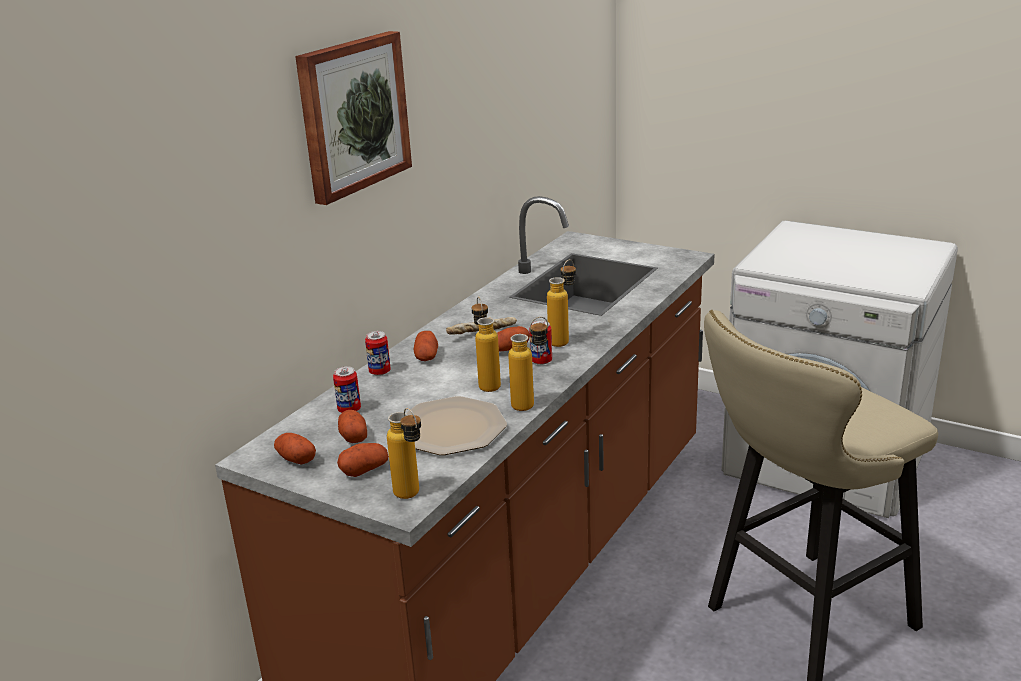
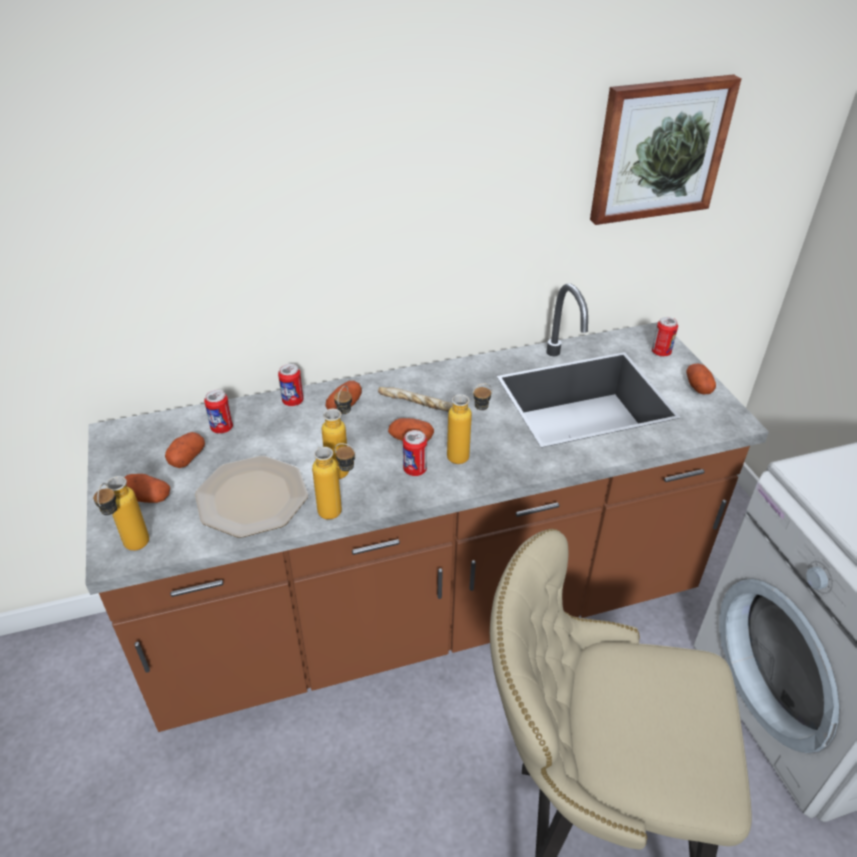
camera: 40 degrees right, 15 degrees up
(296, 459) = (129, 454): potato -> potato (698, 387)
(352, 115) = (307, 149): picture -> picture (659, 149)
(593, 244) = (661, 352): none -> can

